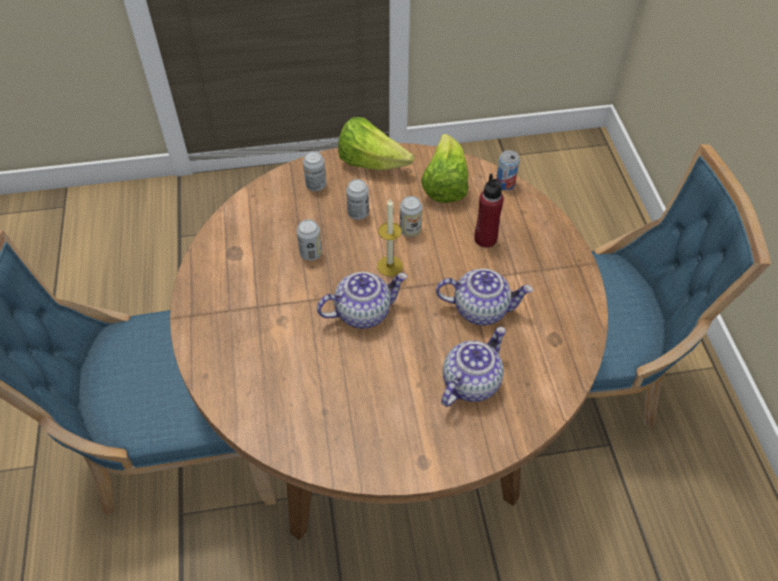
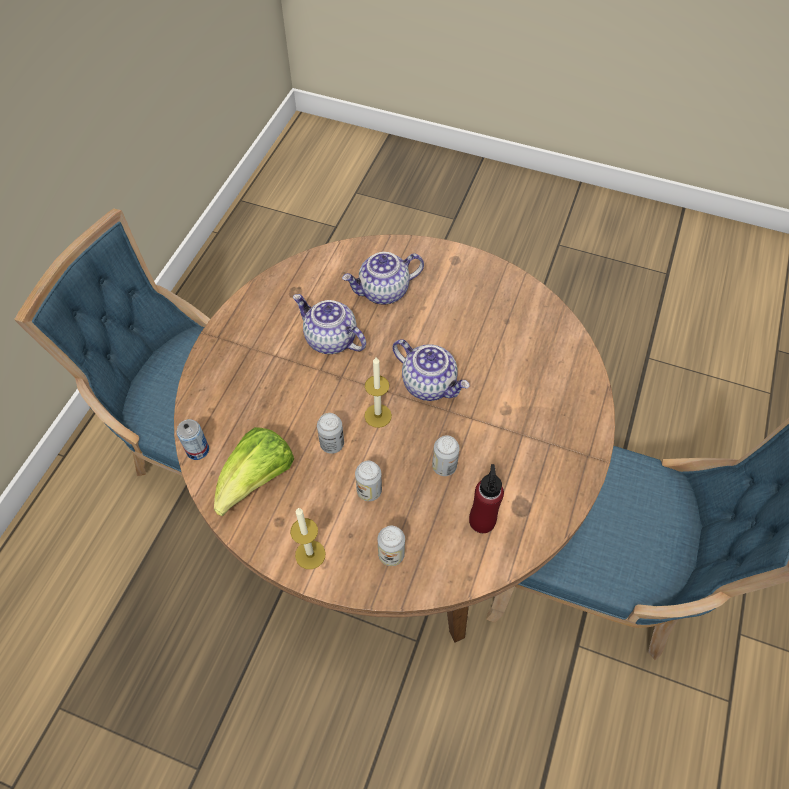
camera: 150 degrees left, 5 degrees up
(363, 311) = (429, 384): teapot -> teapot turned 150 degrees counterclockwise
(371, 163) = (310, 554): lettuce -> candle
(485, 239) = (271, 399): red bottle -> red bottle (482, 520)

